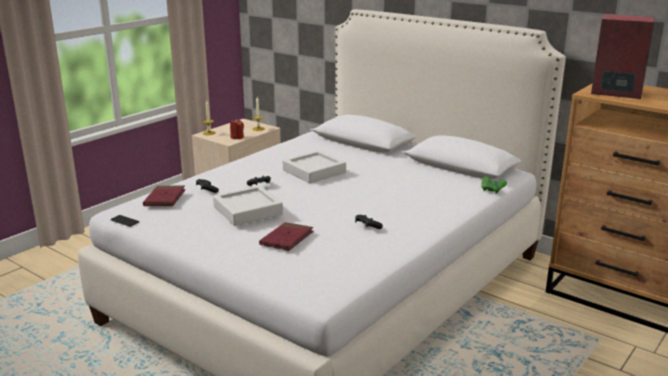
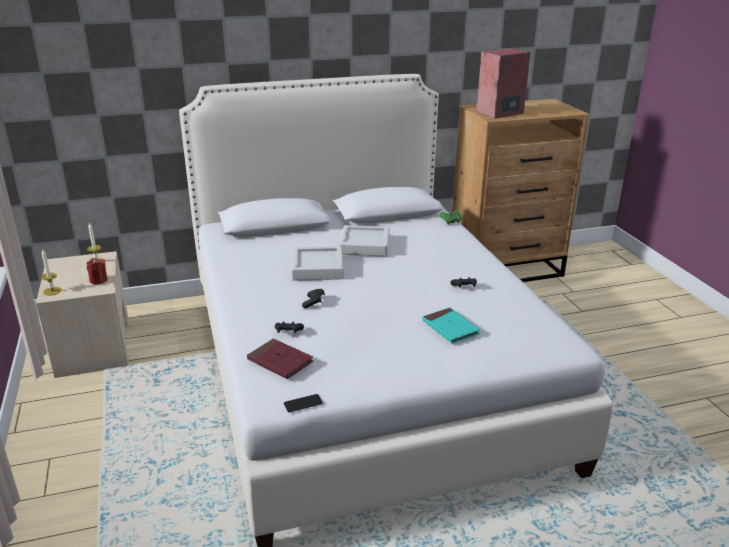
camera: 55 degrees left, 5 degrees up
(248, 210) = (372, 326): grey tray -> grey tray (364, 245)
(286, 239) = (450, 328): red book -> turquoise book

